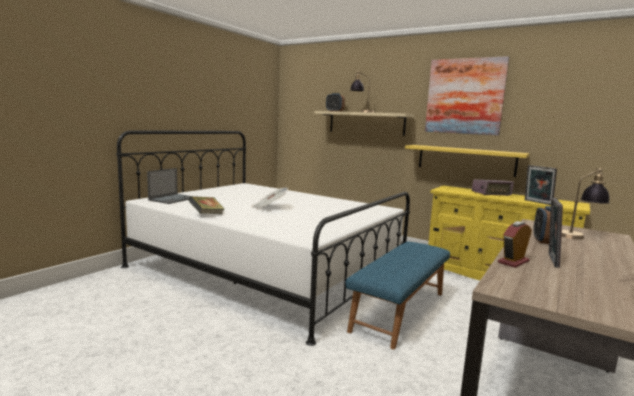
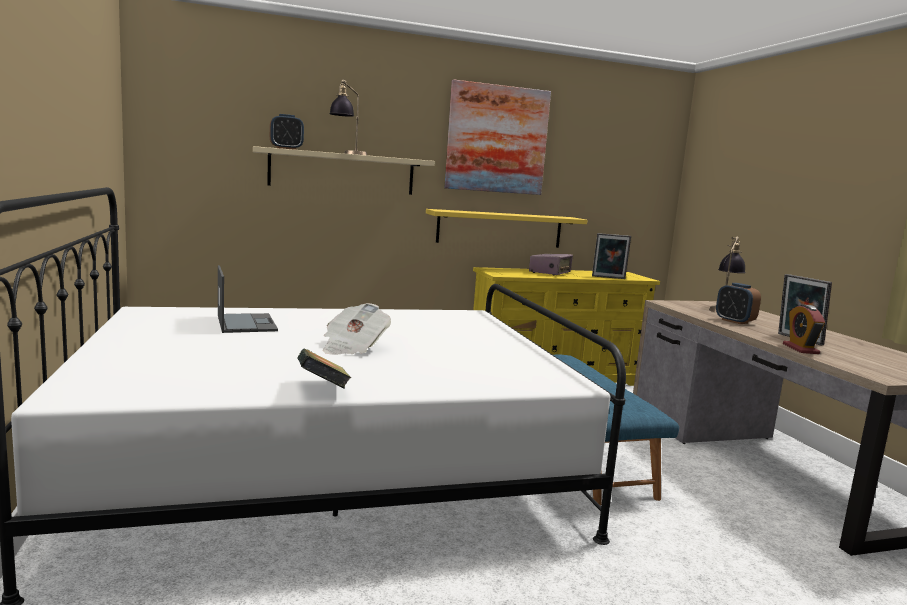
camera: 50 degrees left, 0 degrees up
(173, 199) = (123, 376): laptop -> laptop (246, 323)

